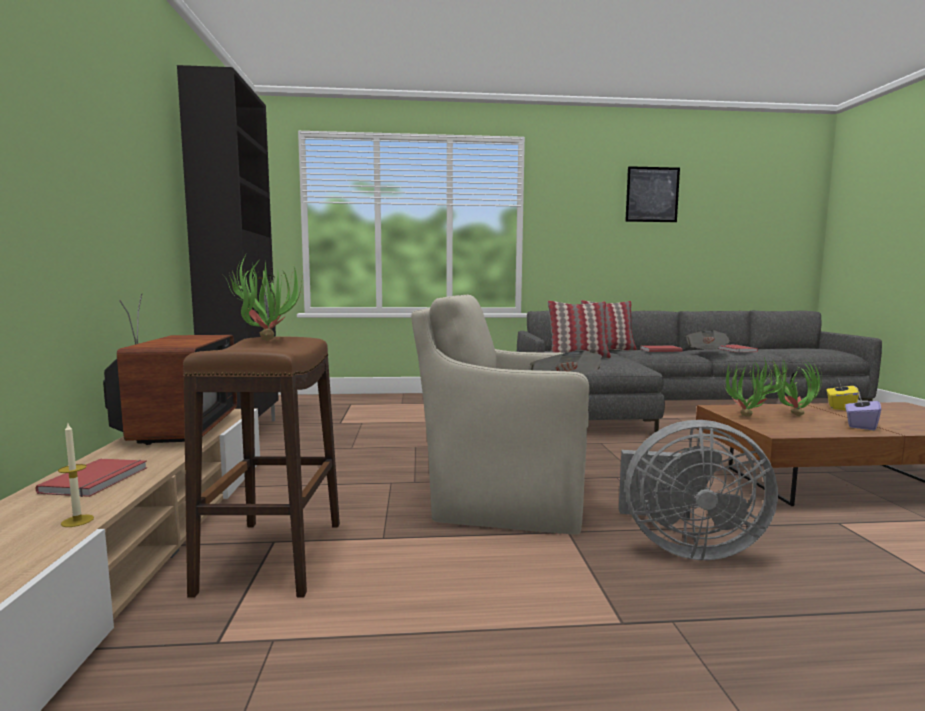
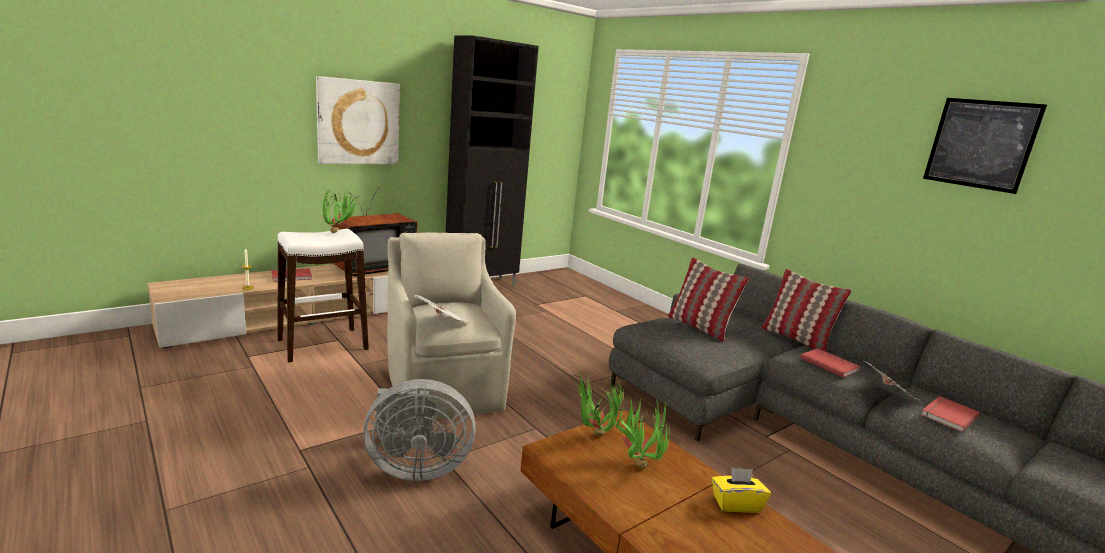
camera: 55 degrees right, 10 degrees up
(95, 175) = (358, 122): none -> picture
(273, 556) = (322, 344): brown stool -> white stool
(684, 546) = (415, 467): grey fan -> grey fan turned 75 degrees counterclockwise
(860, 425) = (639, 506): purple tissue box -> none

